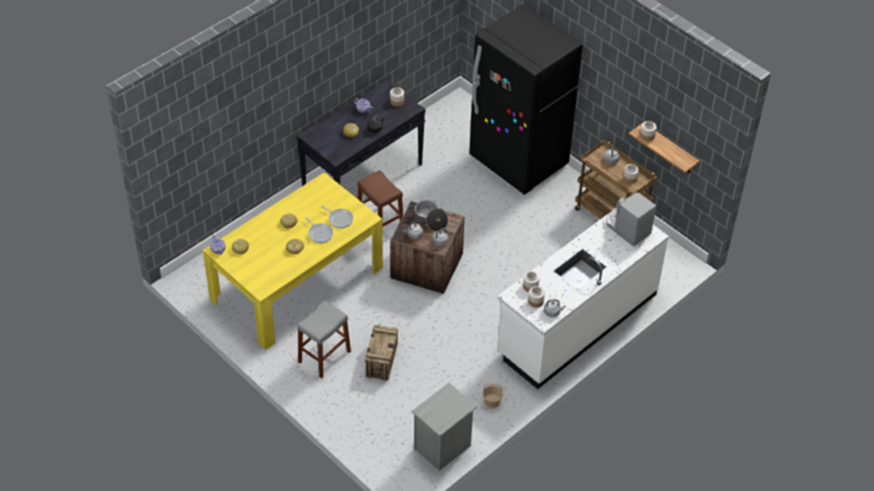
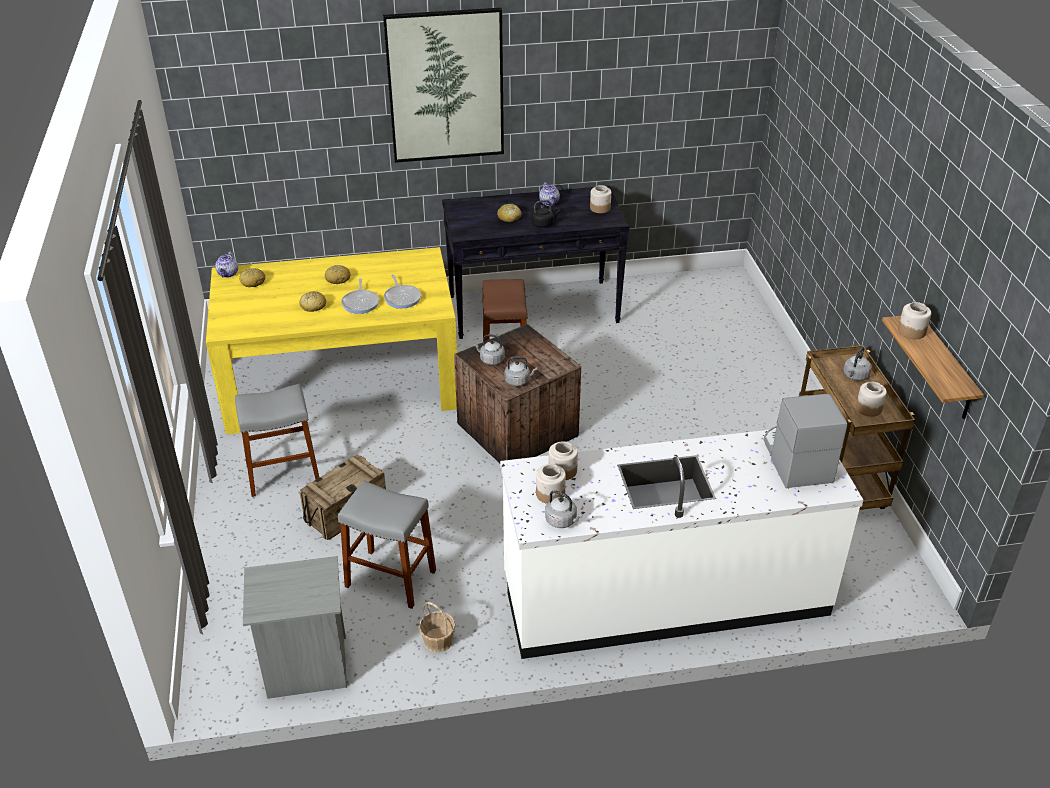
camera: 35 degrees right, 10 degrees down
(296, 70) = (445, 86): none -> picture
(430, 220) = (529, 352): cooking pot -> none
(440, 383) = (390, 578): none -> grey stool
(518, 161) = (752, 366): black fridge -> none

